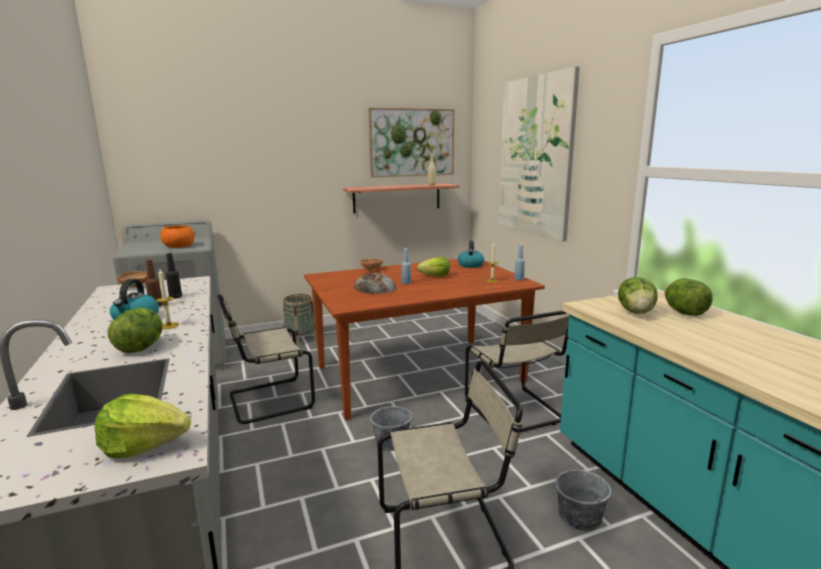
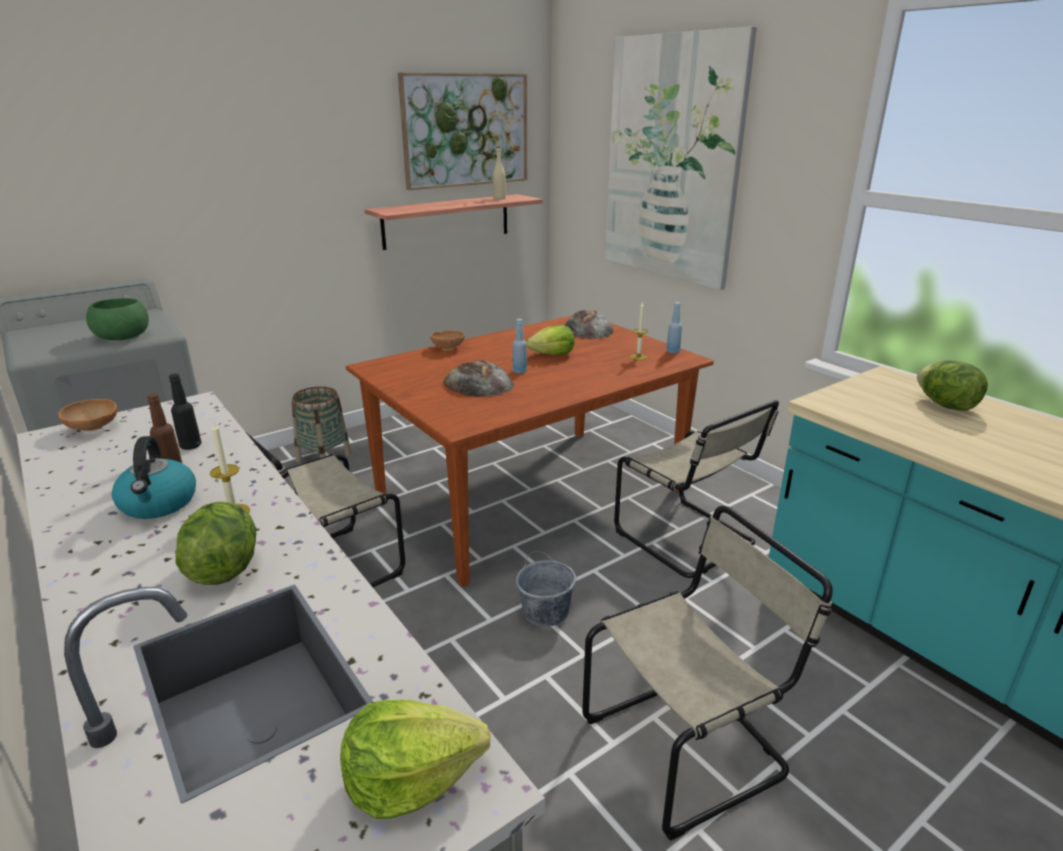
camera: 15 degrees left, 10 degrees up
(179, 246) = (123, 337): orange bowl -> green bowl
(470, 265) = (588, 329): kettle -> bread
(579, 516) = (830, 679): grey bucket -> none
(636, 312) = (890, 410): lettuce -> none

